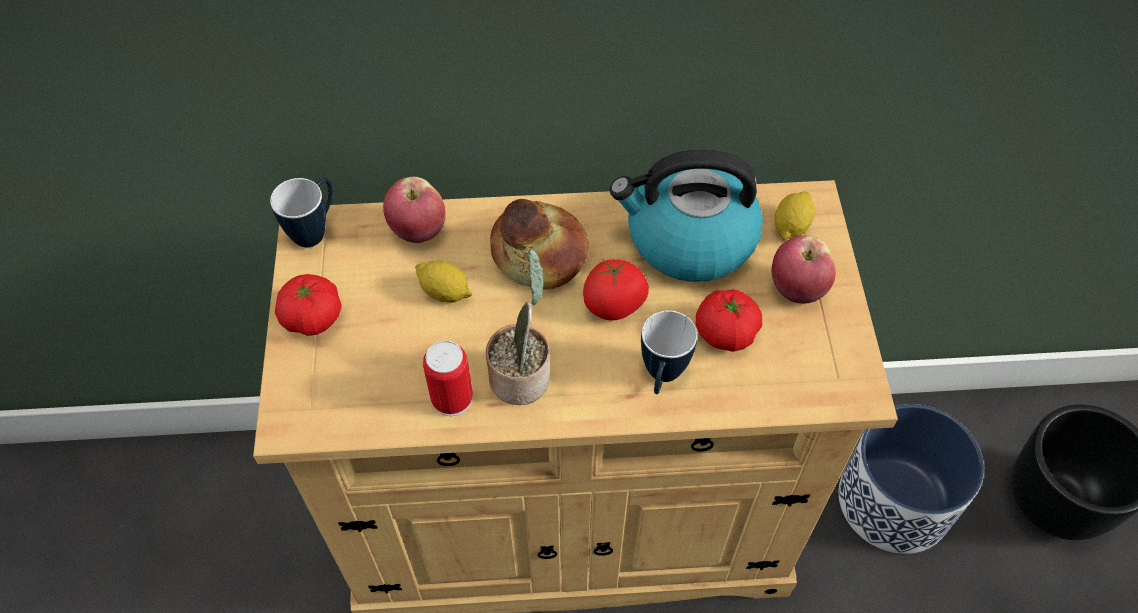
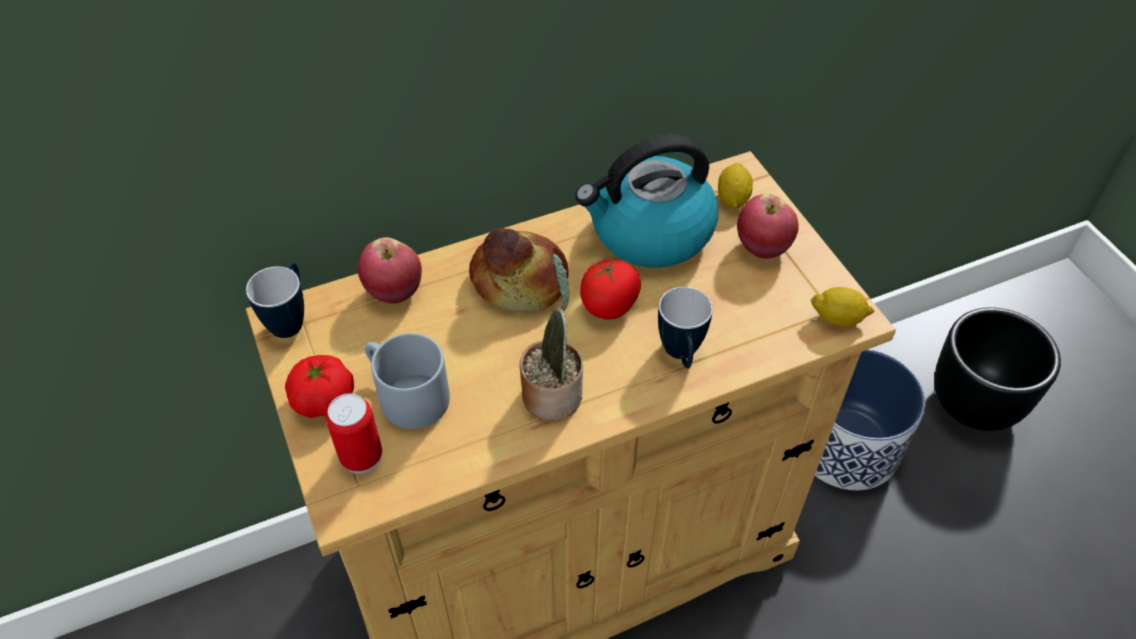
camera: 20 degrees left, 5 degrees down
(385, 335) = (405, 395): none -> grey mug
(445, 292) = (445, 339): lemon -> lemon (838, 318)
(452, 398) = (496, 432): can -> can (361, 456)
(725, 332) = (719, 301): tomato -> none

